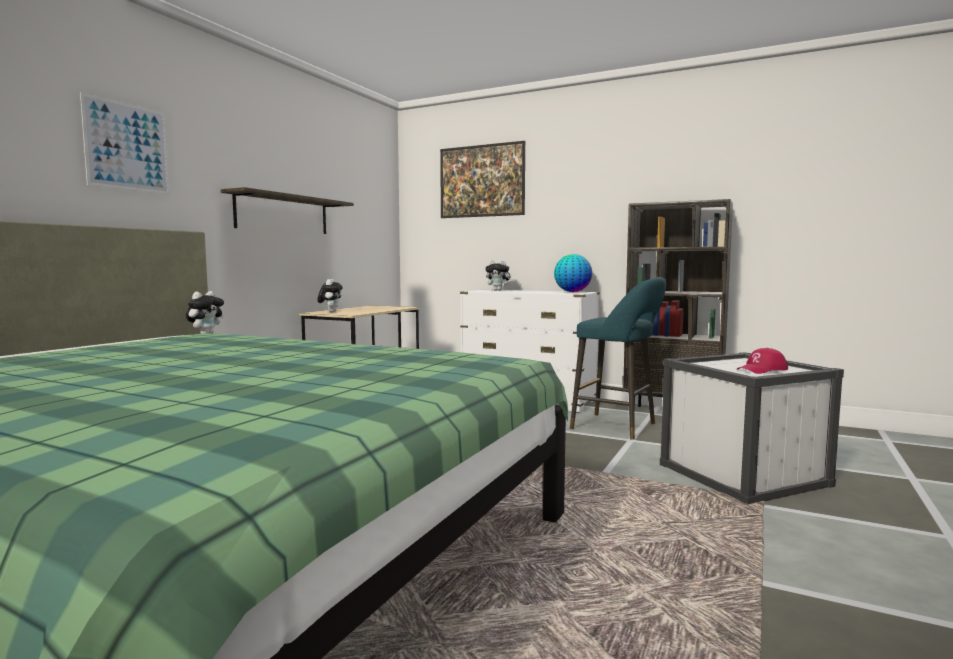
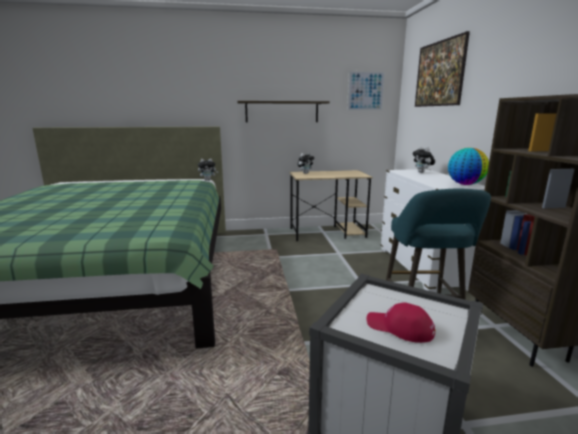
camera: 55 degrees right, 10 degrees up
(127, 147) = (184, 86): picture -> picture (366, 91)

